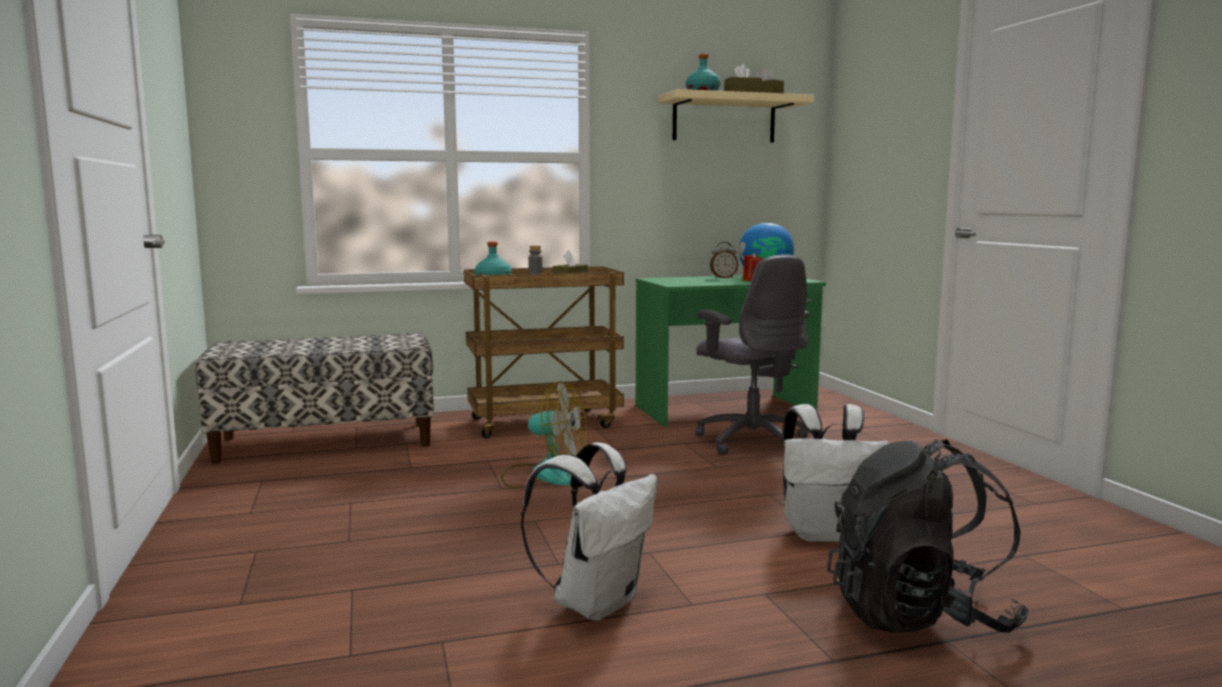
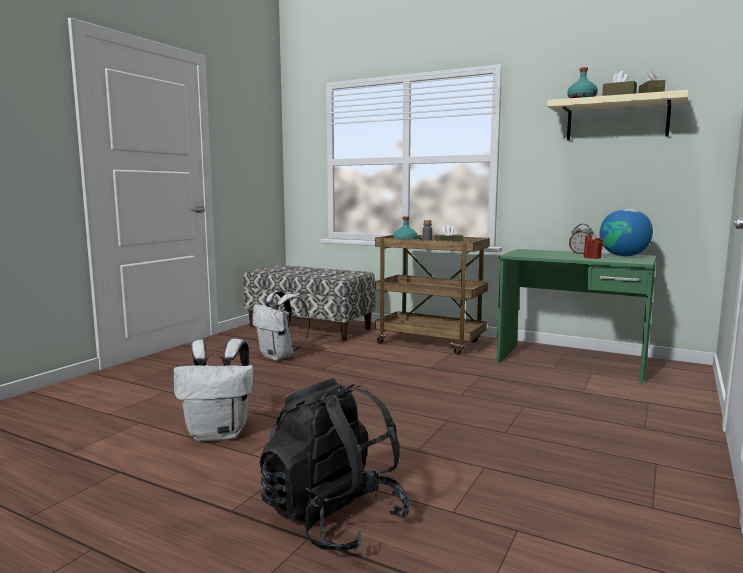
camera: 45 degrees right, 0 degrees up
(544, 474) = (357, 369): fan -> none
(751, 441) = (531, 387): grey office chair -> none
(825, 533) = (416, 454): white backpack -> white backpack (279, 357)

